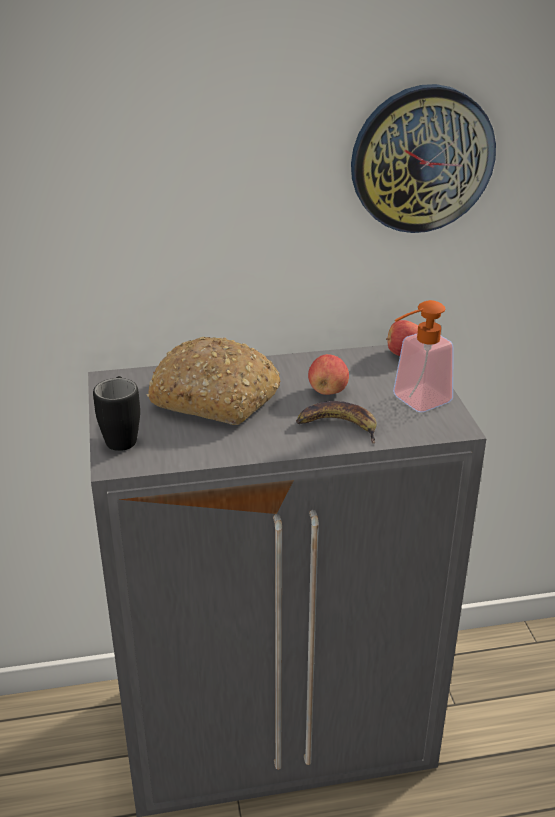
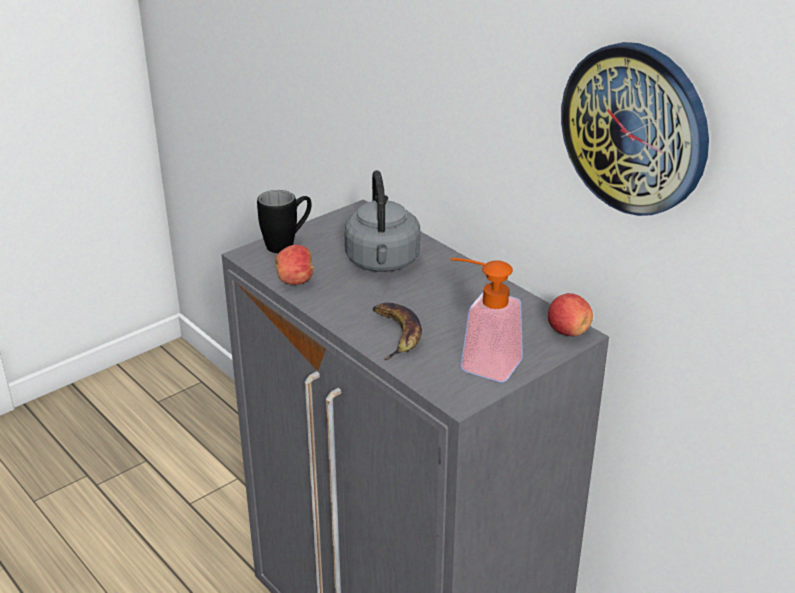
camera: 60 degrees right, 0 degrees up
(217, 397) = (383, 263): bread -> grey kettle
(328, 391) = (450, 311): apple -> apple (295, 281)

